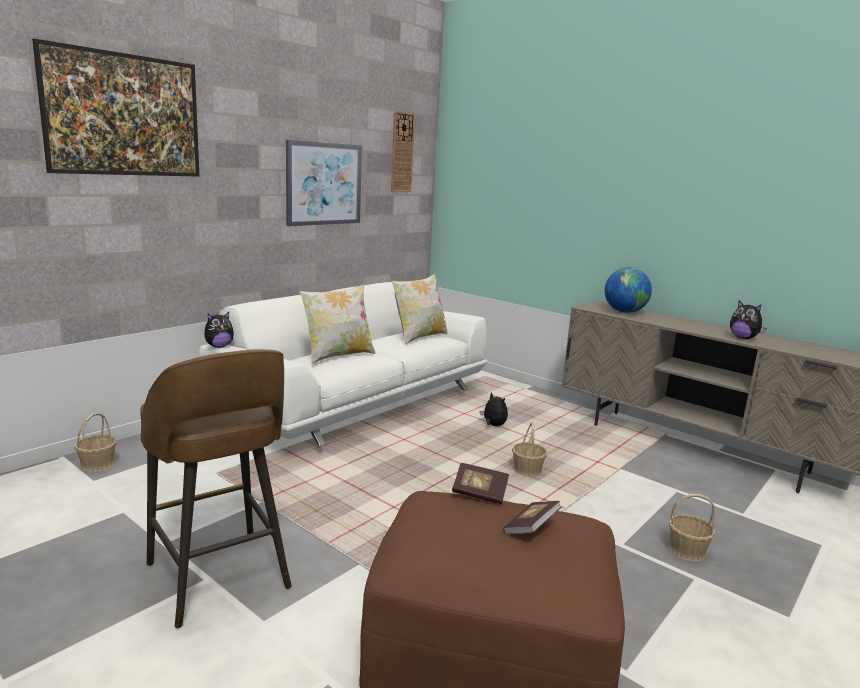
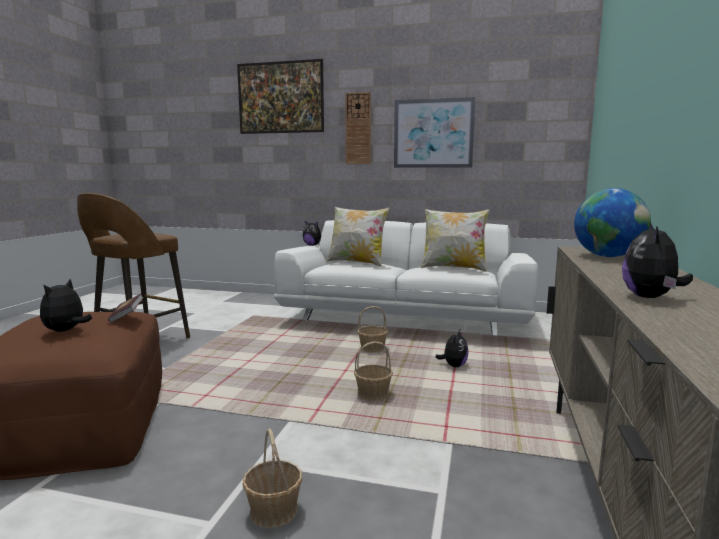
camera: 65 degrees right, 5 degrees down
(98, 464) = (239, 298): basket -> basket (372, 349)
(402, 152) = (534, 99): wall clock -> wall clock (358, 128)
(531, 528) = (66, 331): book -> plush toy

